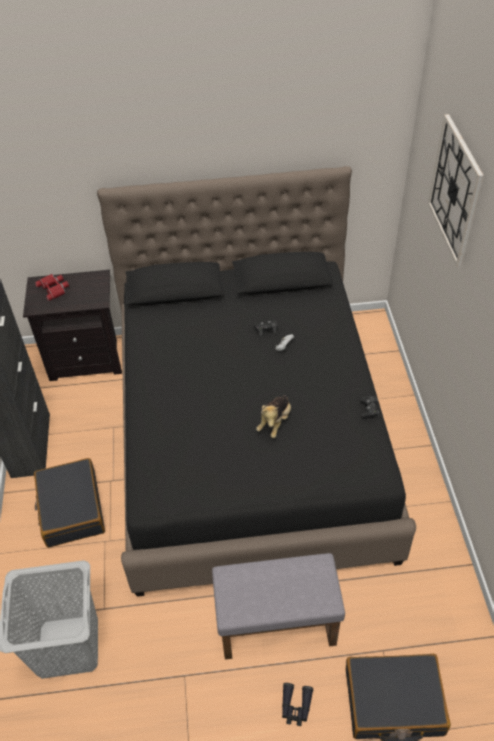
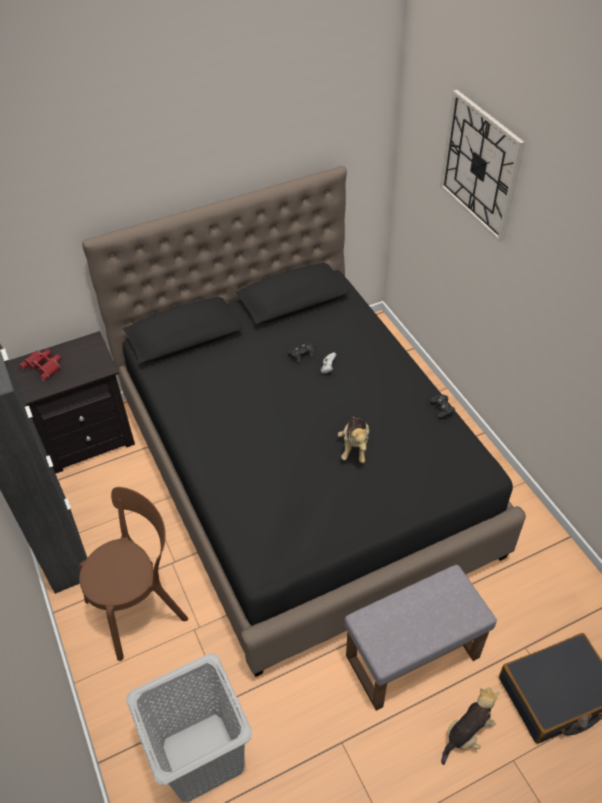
camera: 20 degrees left, 0 degrees up
(71, 509) = (140, 606): black suitcase -> brown chair
(296, 707) = (467, 733): black binoculars -> plush toy

